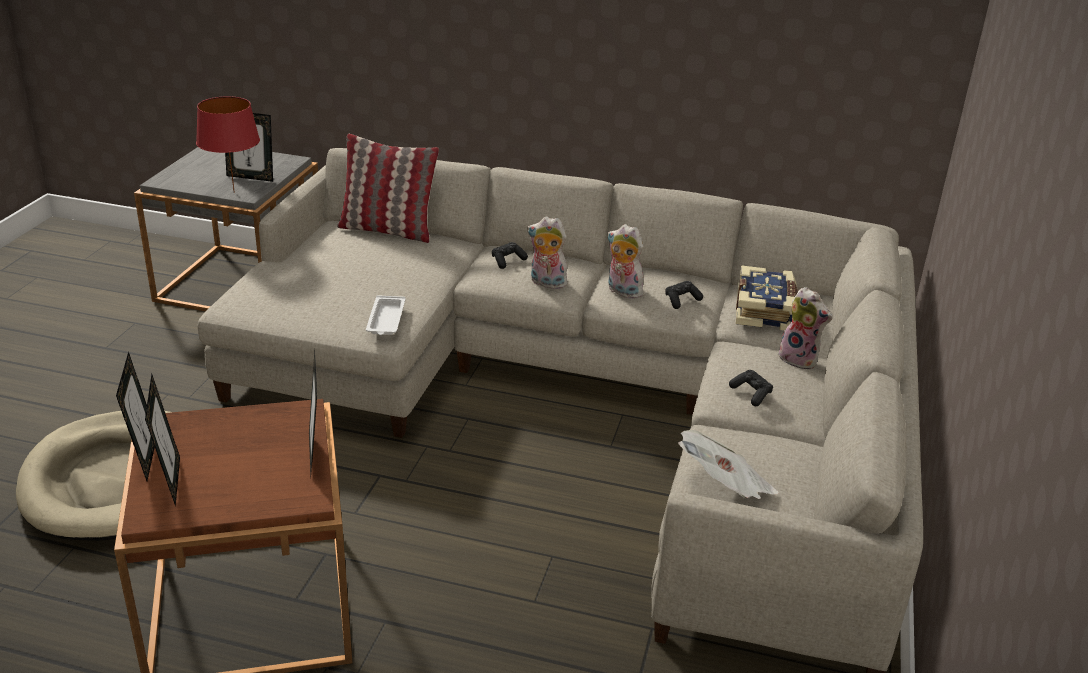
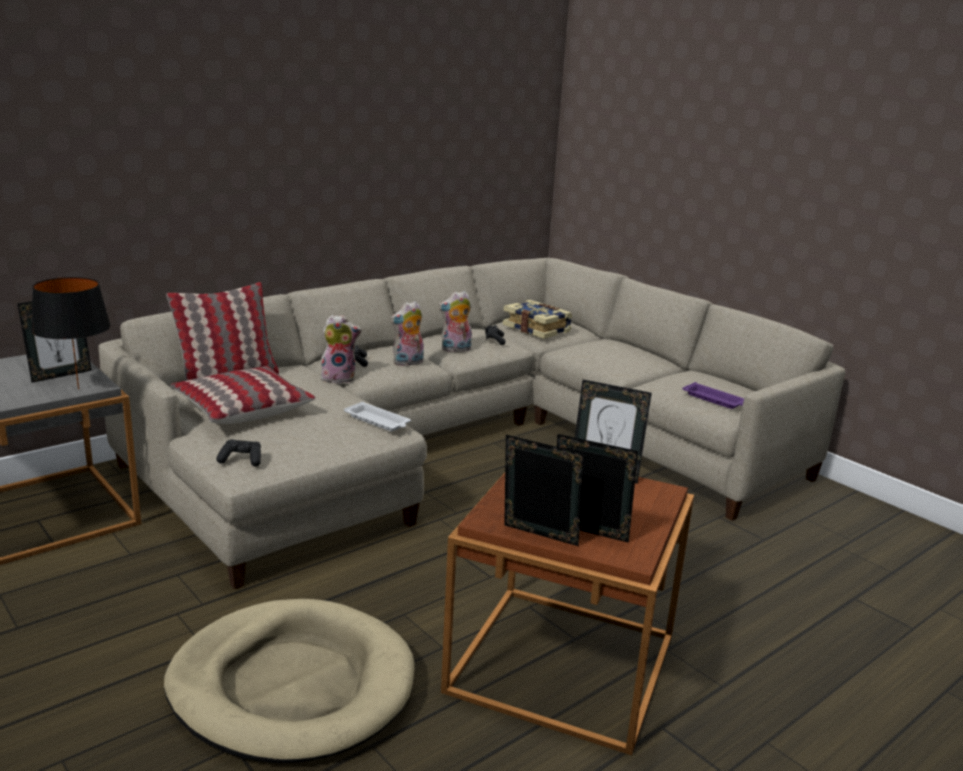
camera: 55 degrees left, 10 degrees down
(233, 192) = (77, 389): red table lamp -> black table lamp
(333, 259) = (242, 408): none -> pillow
(725, 488) = (714, 400): newspaper -> purple tray
(751, 394) = (625, 362): black game controller -> black game controller (241, 460)
(800, 360) = (601, 341): plush toy -> plush toy (339, 378)

